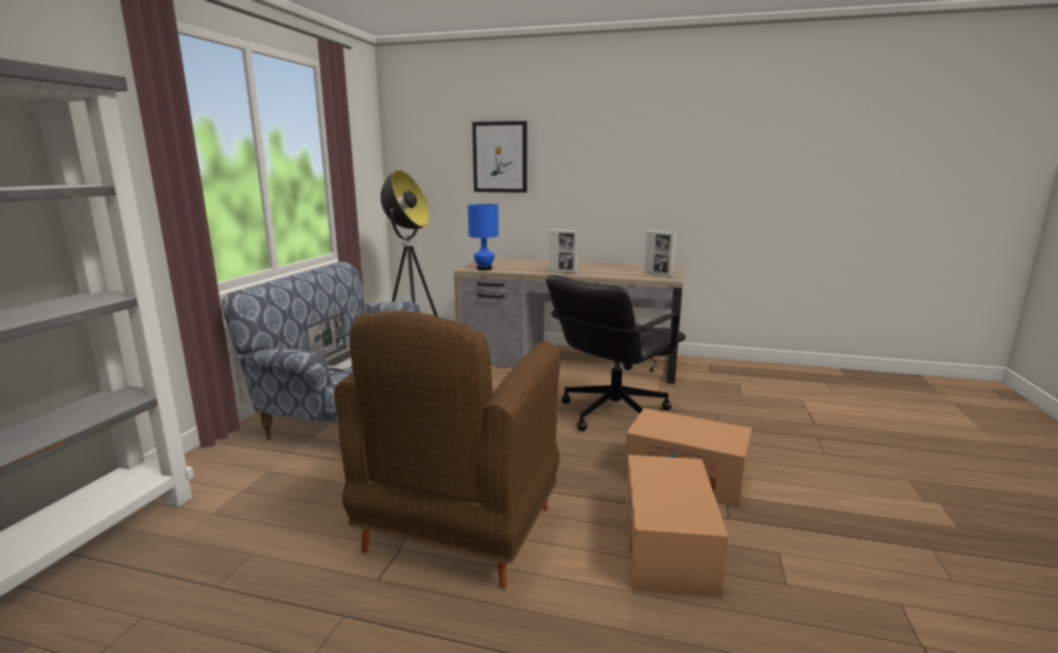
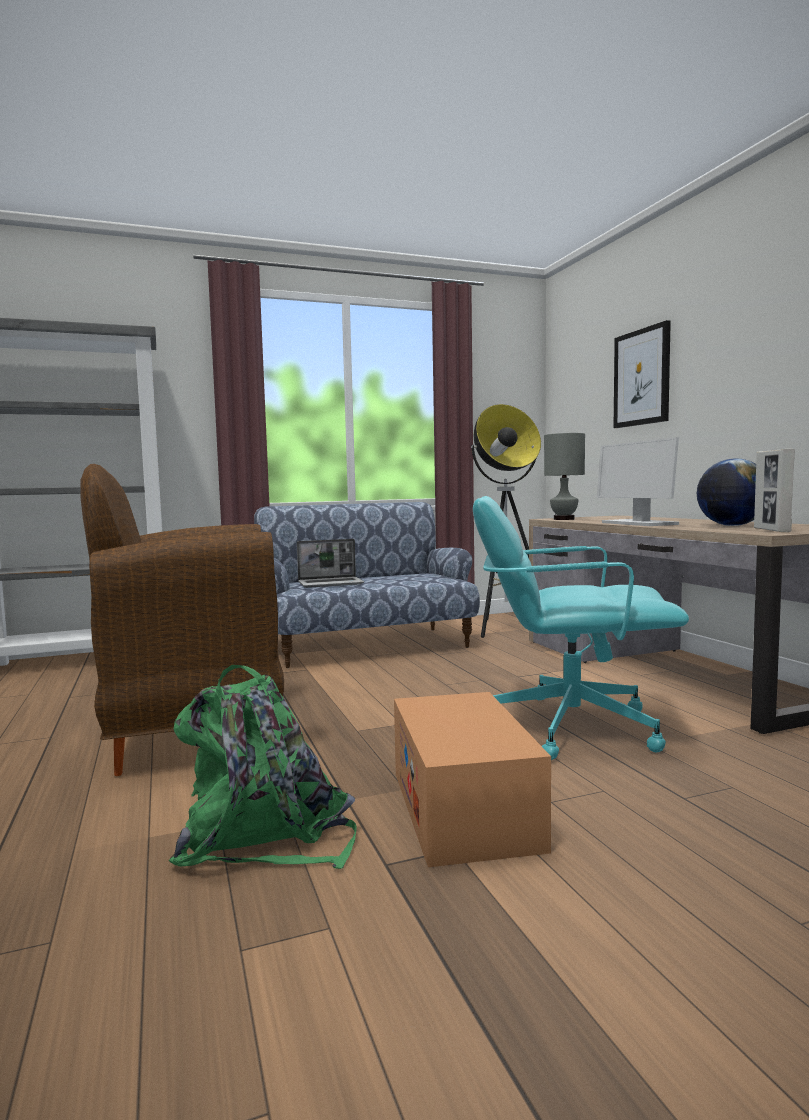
camera: 55 degrees right, 10 degrees down
(484, 269) = (563, 519): blue table lamp -> grey table lamp
(563, 272) = (637, 523): picture frame -> monitor
(612, 413) = (568, 726): black office chair -> turquoise office chair
(618, 270) = (731, 525): none -> globe
(668, 545) = (265, 836): cardboard box -> green backpack

